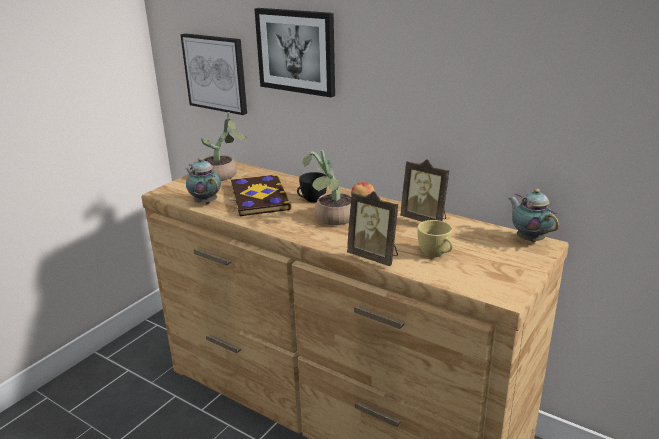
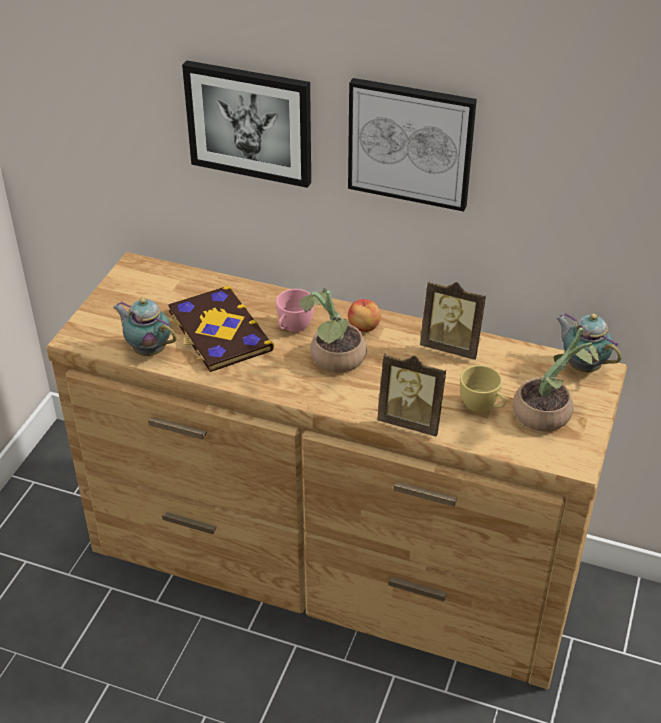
camera: 15 degrees left, 15 degrees up
(216, 73) = (109, 136): picture -> picture (411, 143)
(224, 176) = (147, 291): potted plant -> potted plant (549, 413)
(311, 200) = (293, 328): black cup -> pink cup

